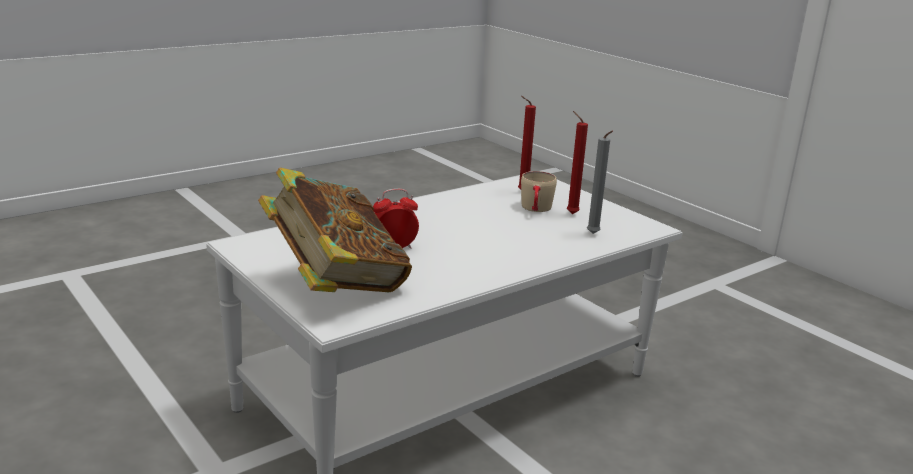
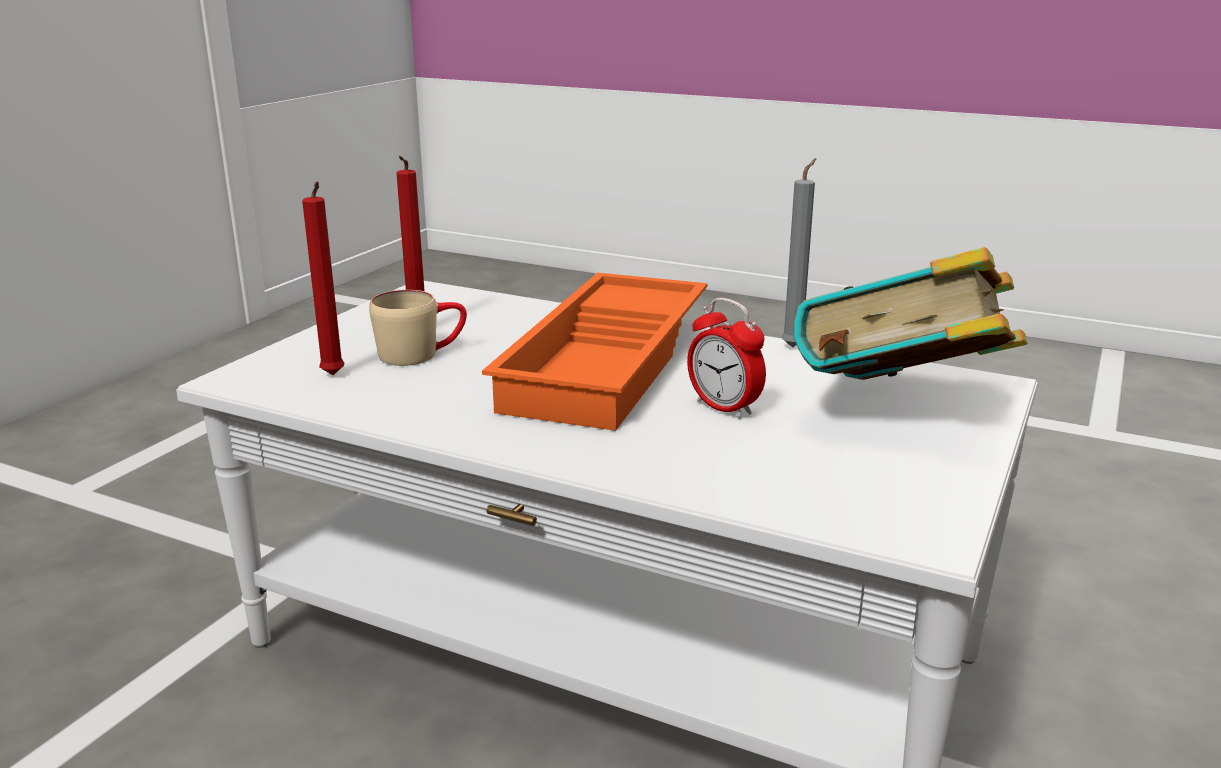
camera: 115 degrees left, 0 degrees up
(479, 241) = (611, 364): none -> orange tray
(594, 234) = (493, 312): grey candle -> grey candle (794, 346)

